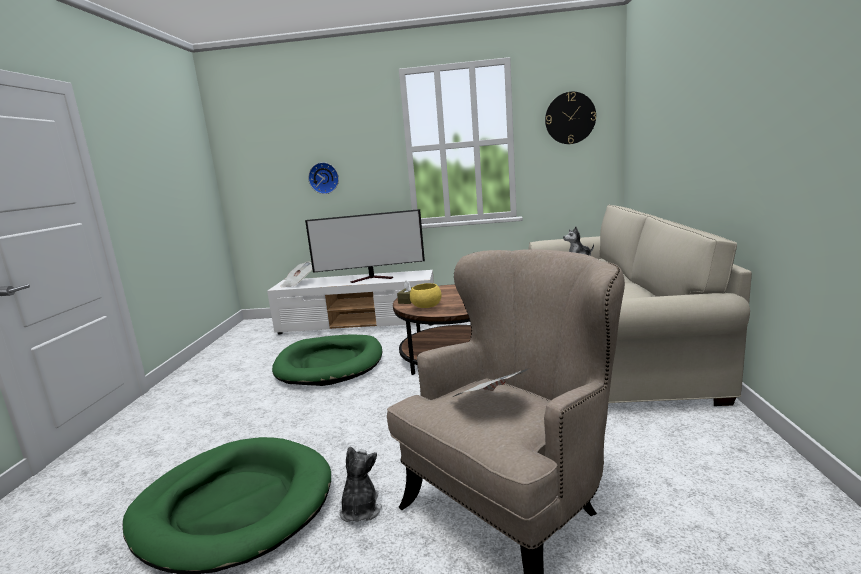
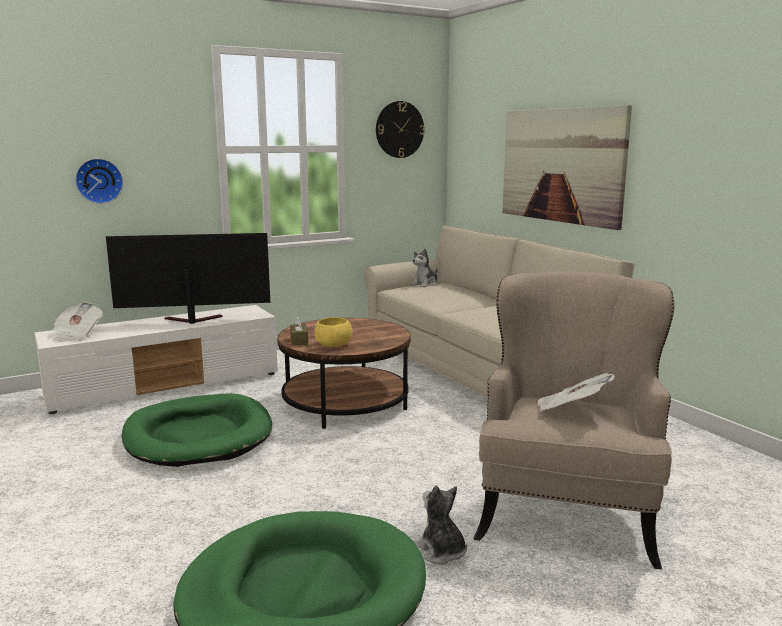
camera: 35 degrees left, 0 degrees up
(373, 278) = (191, 320): television -> television turned 150 degrees counterclockwise
(693, 135) = (561, 165): none -> picture

